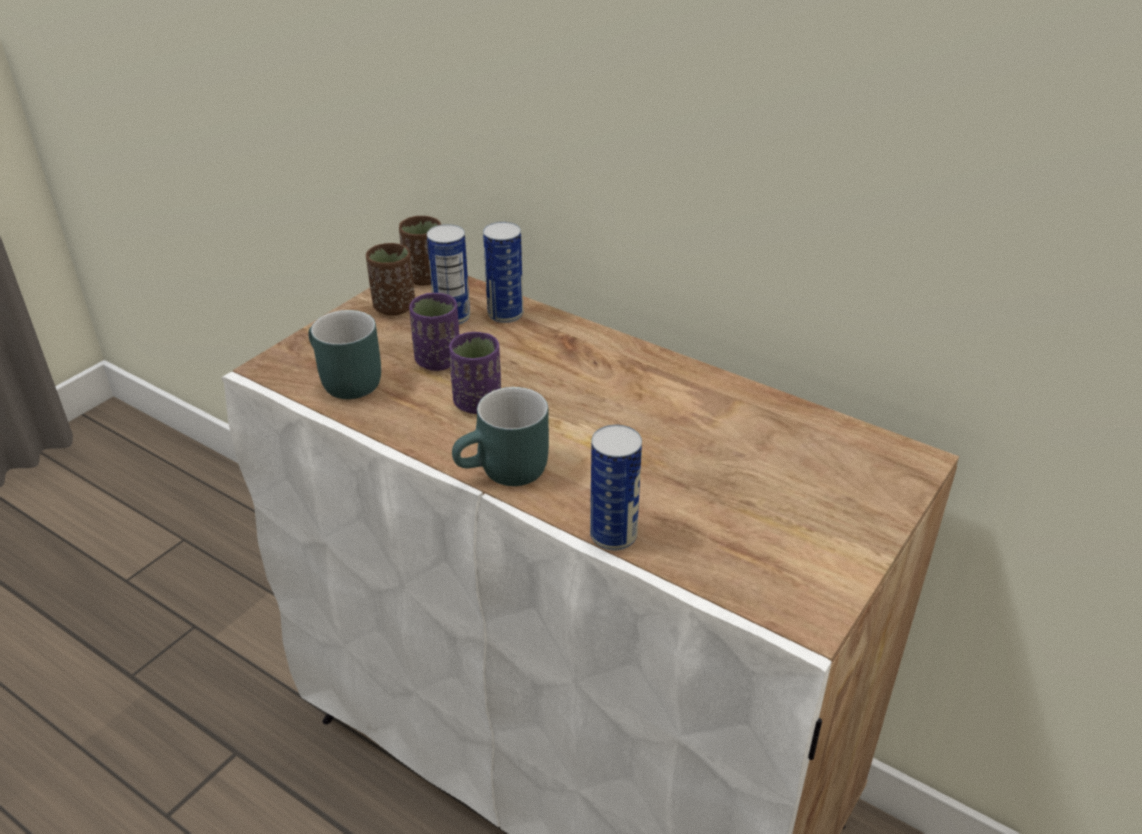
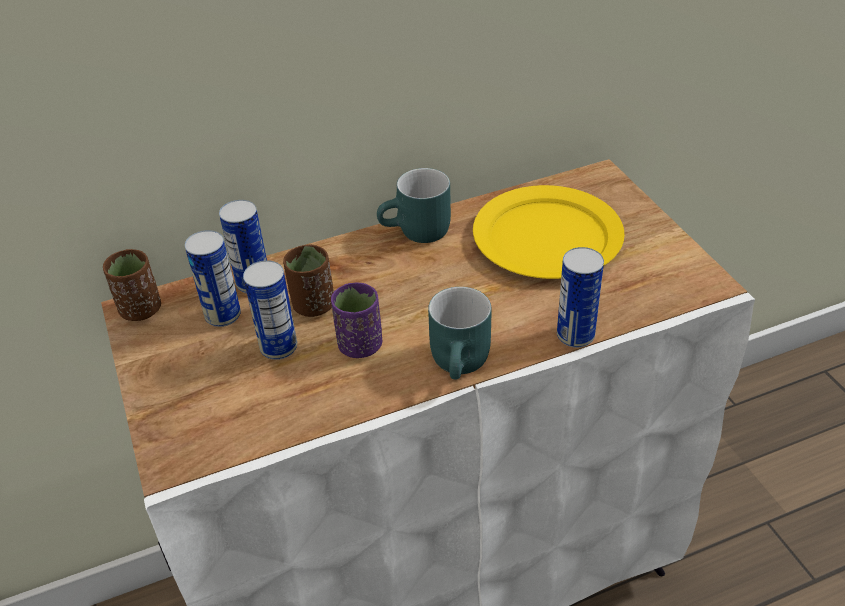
camera: 55 degrees left, 5 degrees up
(342, 382) = (247, 420): turquoise mug -> turquoise mug (418, 233)
(394, 307) = (166, 345): brown cup -> brown cup (313, 305)
(438, 361) = (278, 347): purple cup -> can
(752, 459) = (546, 238): none -> yellow plate

